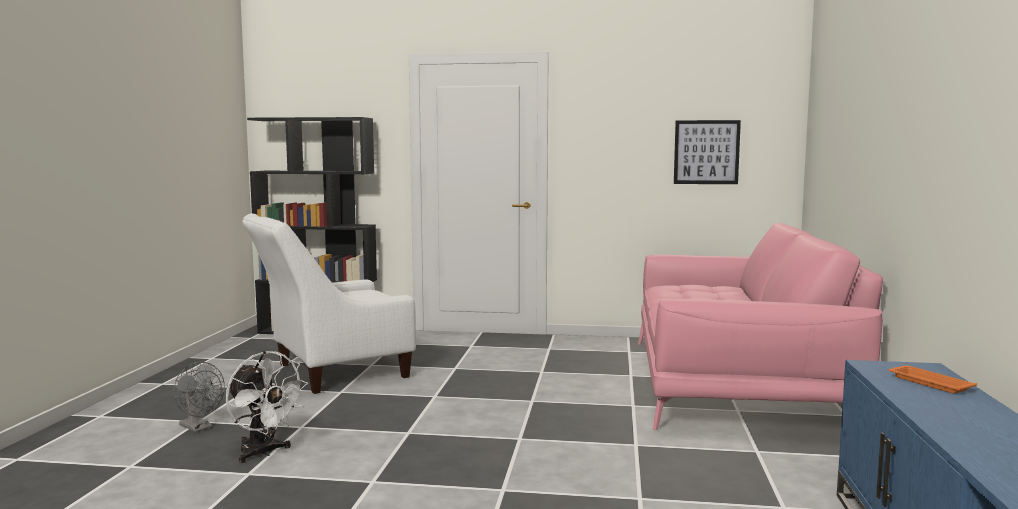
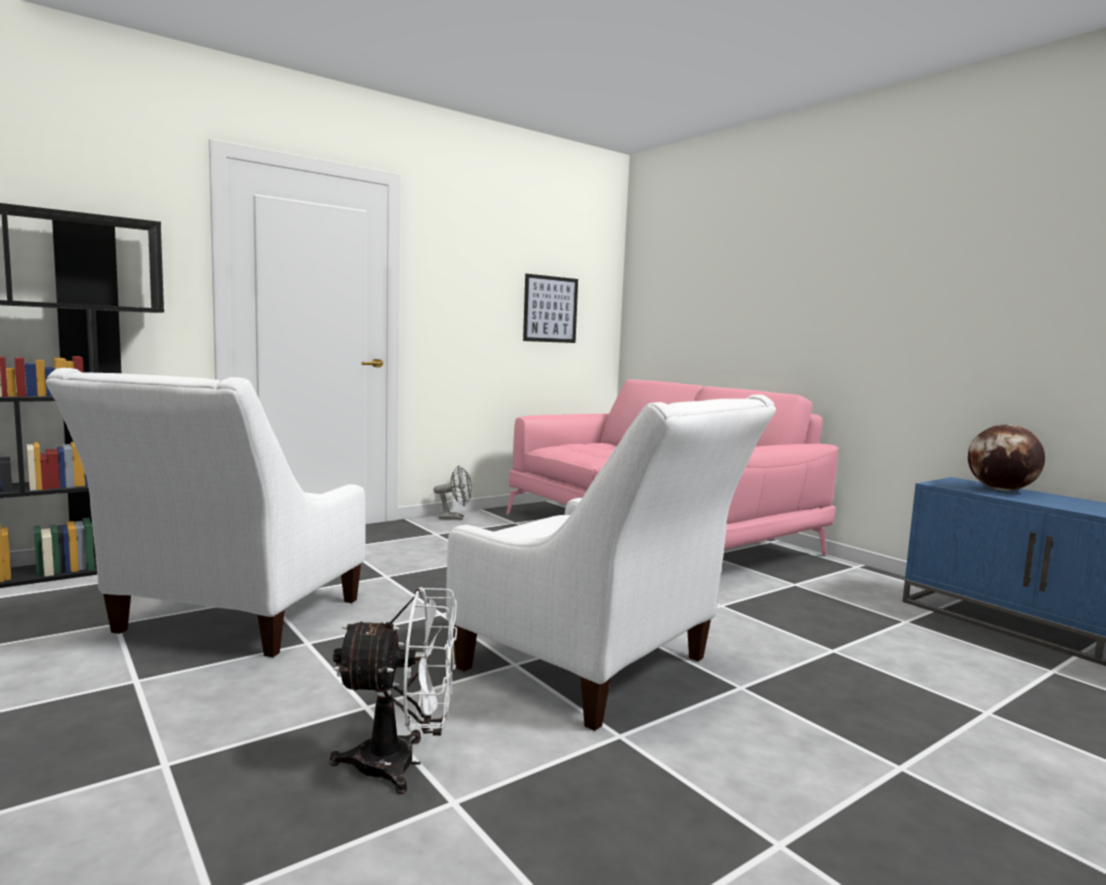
camera: 45 degrees left, 0 degrees up
(199, 428) = (193, 773): grey fan -> grey fan (455, 518)
(444, 450) = (599, 669): none -> white armchair
(929, 383) = (1001, 490): orange tray -> globe

